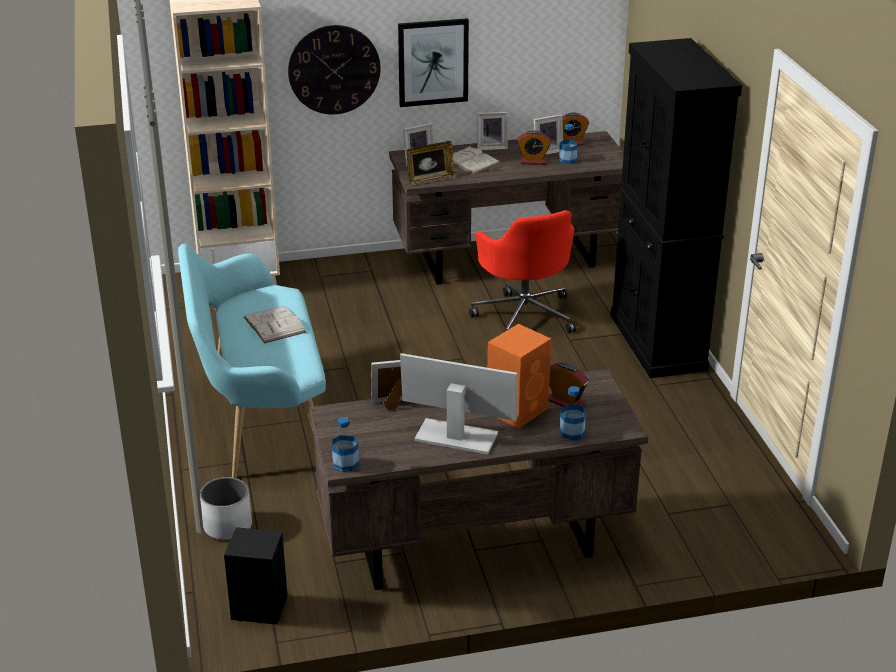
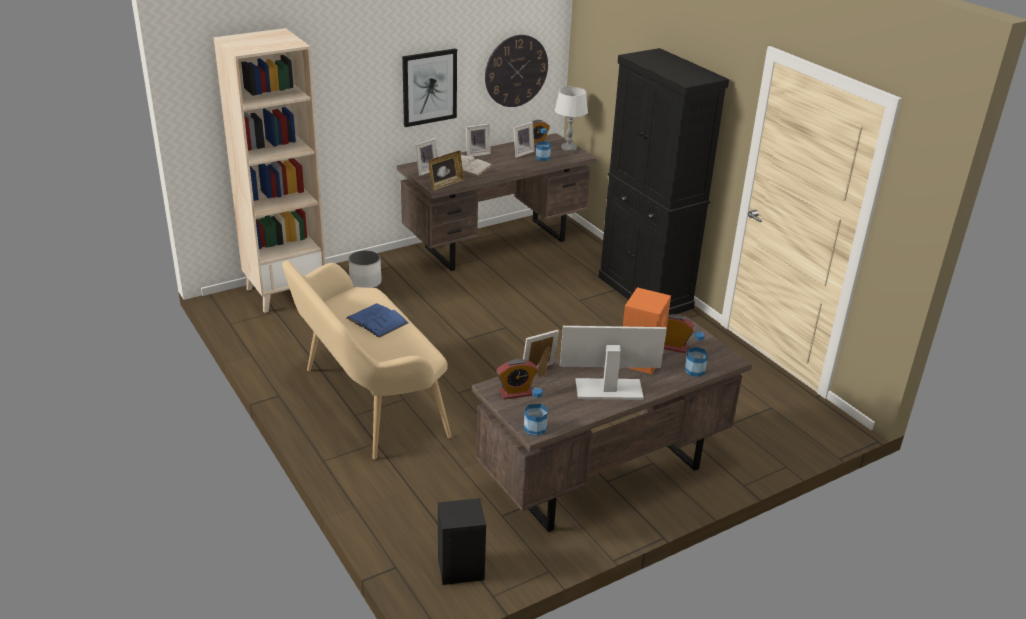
camera: 20 degrees left, 0 degrees up
(228, 526) = (393, 502): white planter -> white planter (365, 282)
(259, 417) = (367, 403): turquoise bench -> beige bench
(274, 325) = (377, 320): white book -> blue book
(334, 69) = (352, 99): wall clock -> wall clock (516, 71)
(524, 315) = (533, 285): red office chair -> none
(533, 161) = (517, 161): alarm clock -> alarm clock (515, 393)
(608, 152) = (568, 148): none -> grey table lamp

